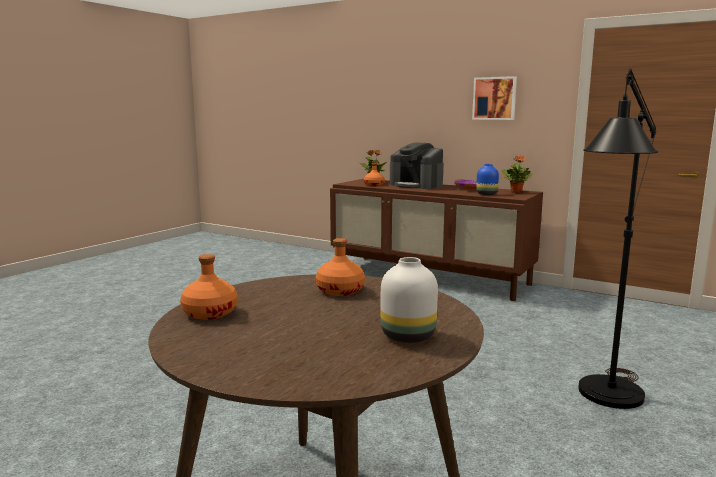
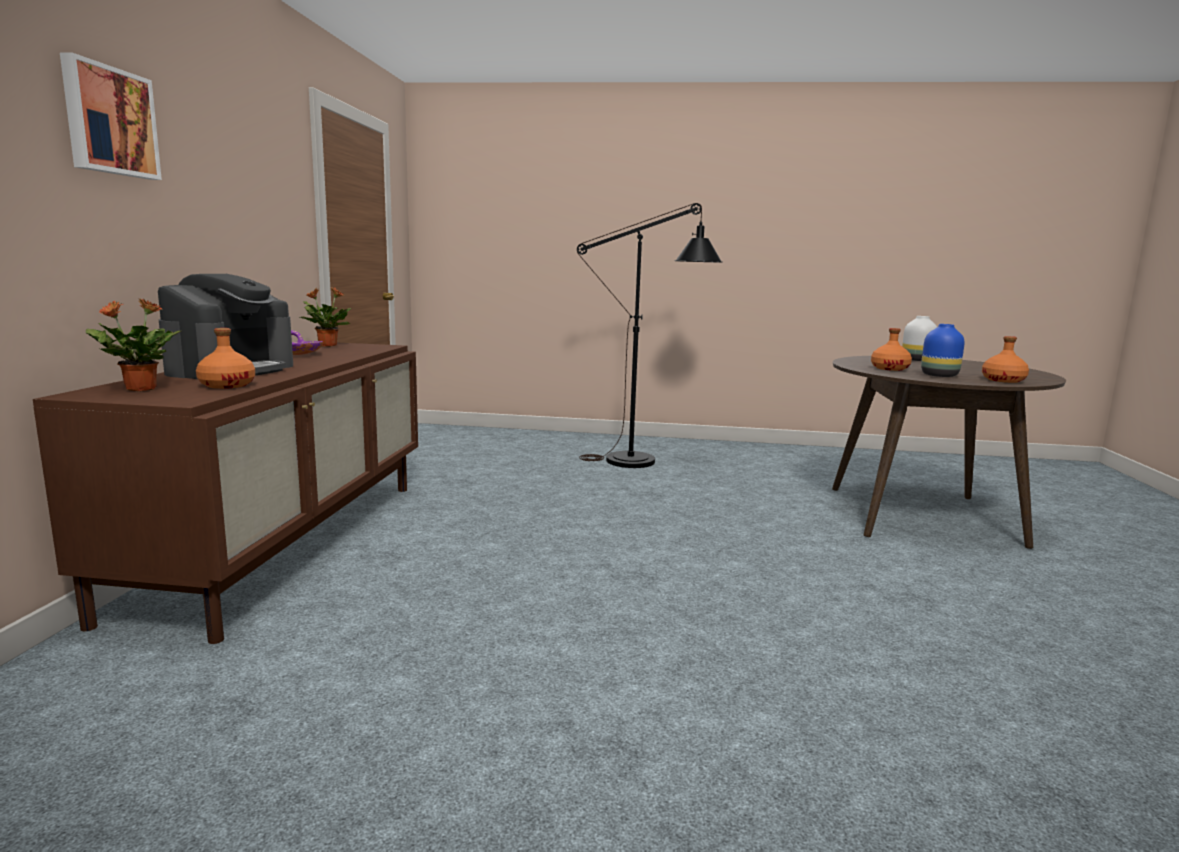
camera: 115 degrees left, 0 degrees up
(487, 194) = (358, 351): blue vase -> blue vase (938, 375)
(494, 98) = (245, 187): picture -> picture (109, 121)

